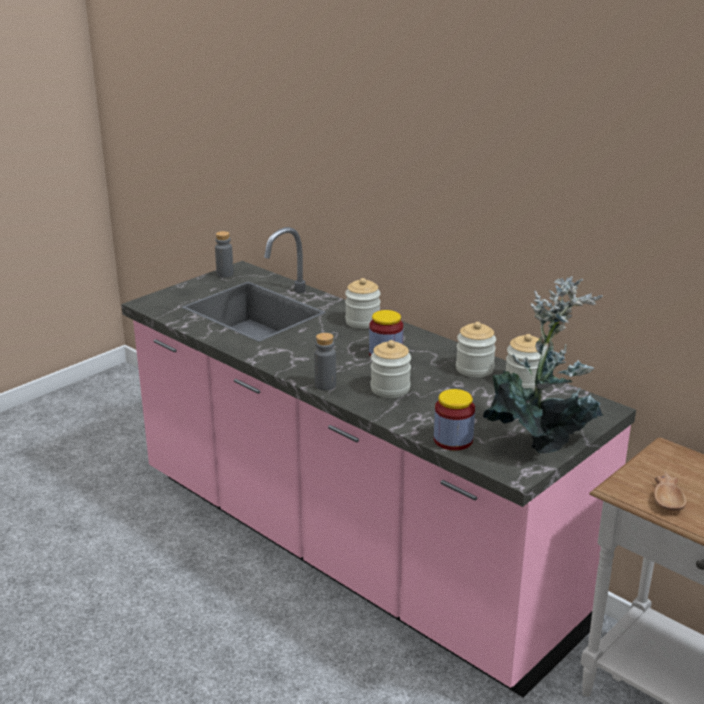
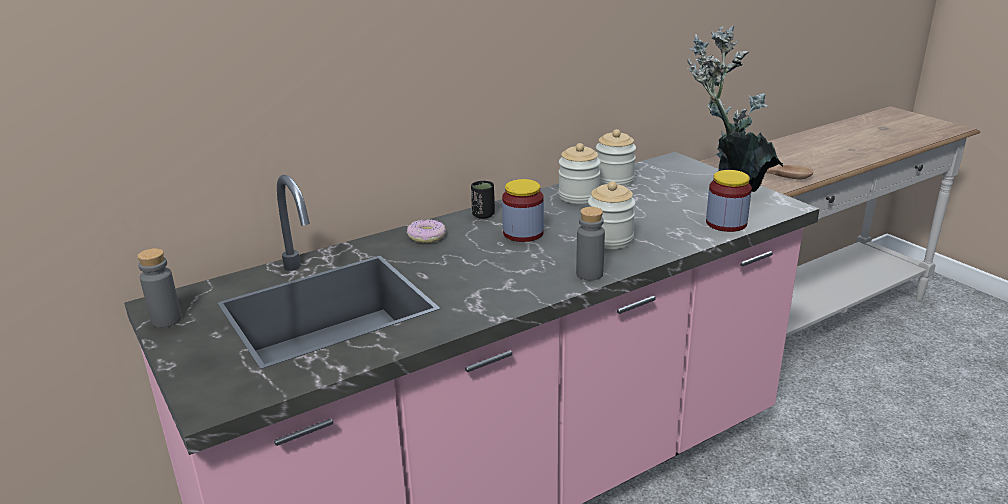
camera: 75 degrees left, 0 degrees up
(362, 322) = (427, 236): jar -> donut
(412, 336) = (483, 215): none -> black cup

